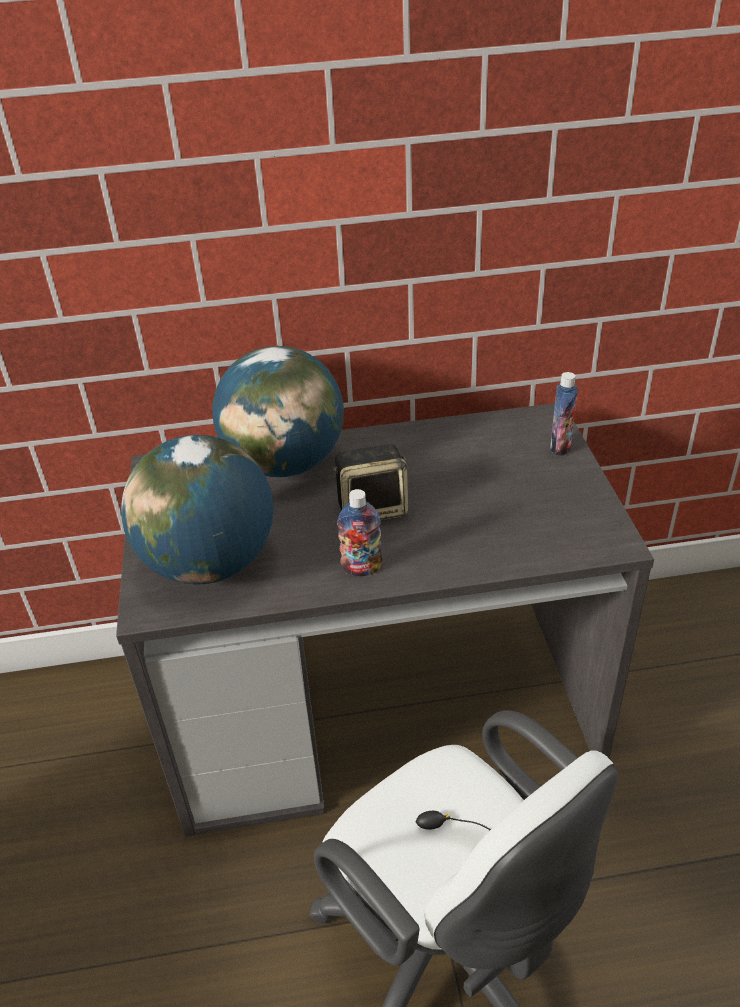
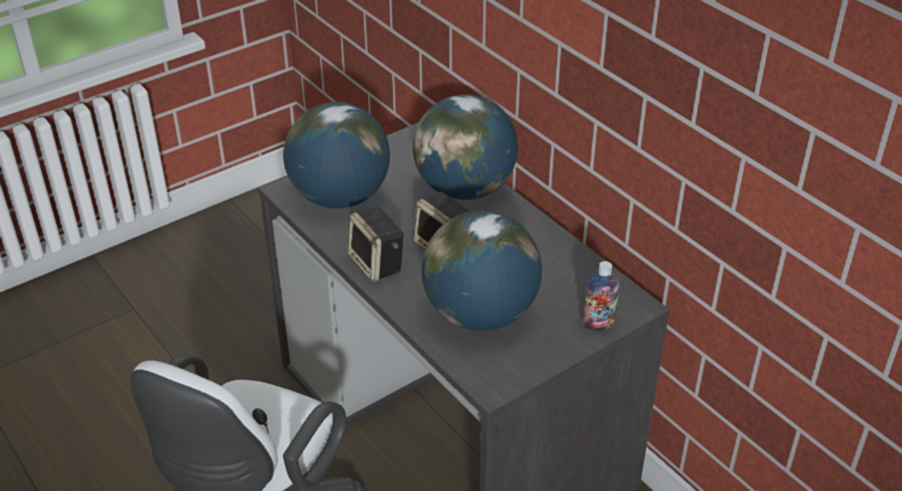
camera: 60 degrees right, 0 degrees up
(362, 568) = (377, 264): bottle -> speaker
(500, 515) = (481, 314): none -> globe

